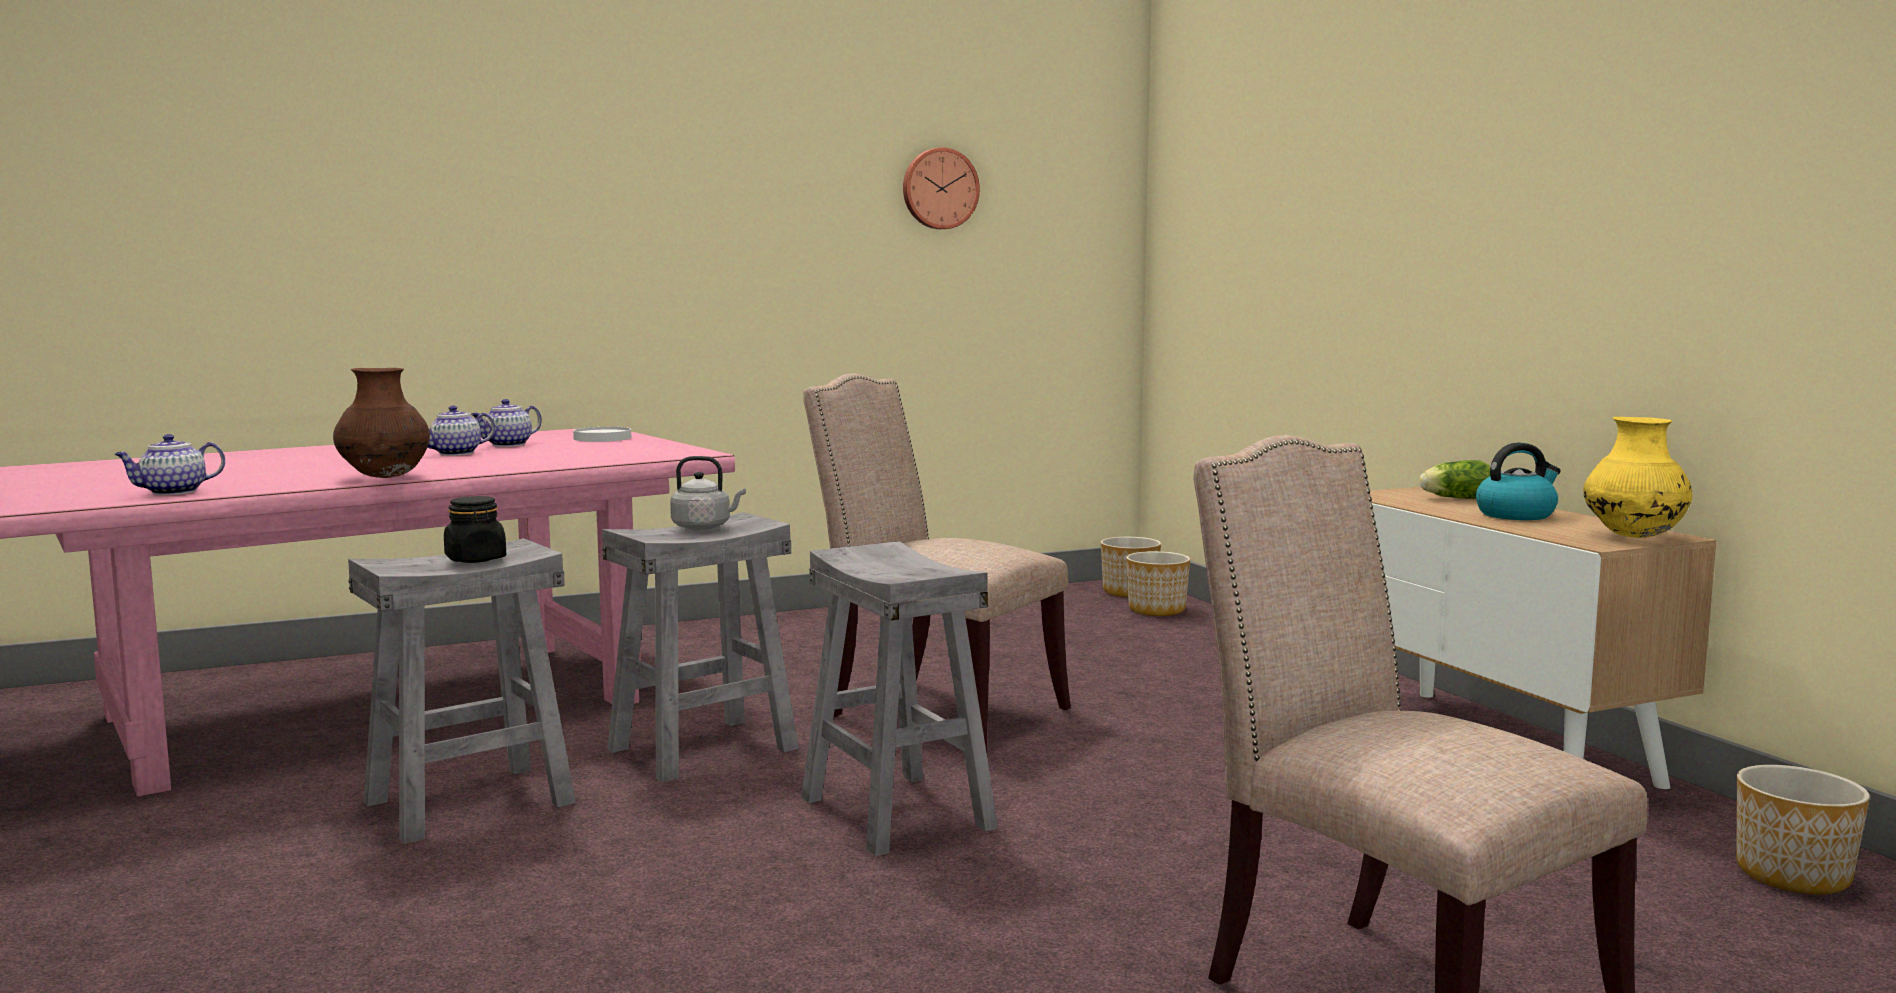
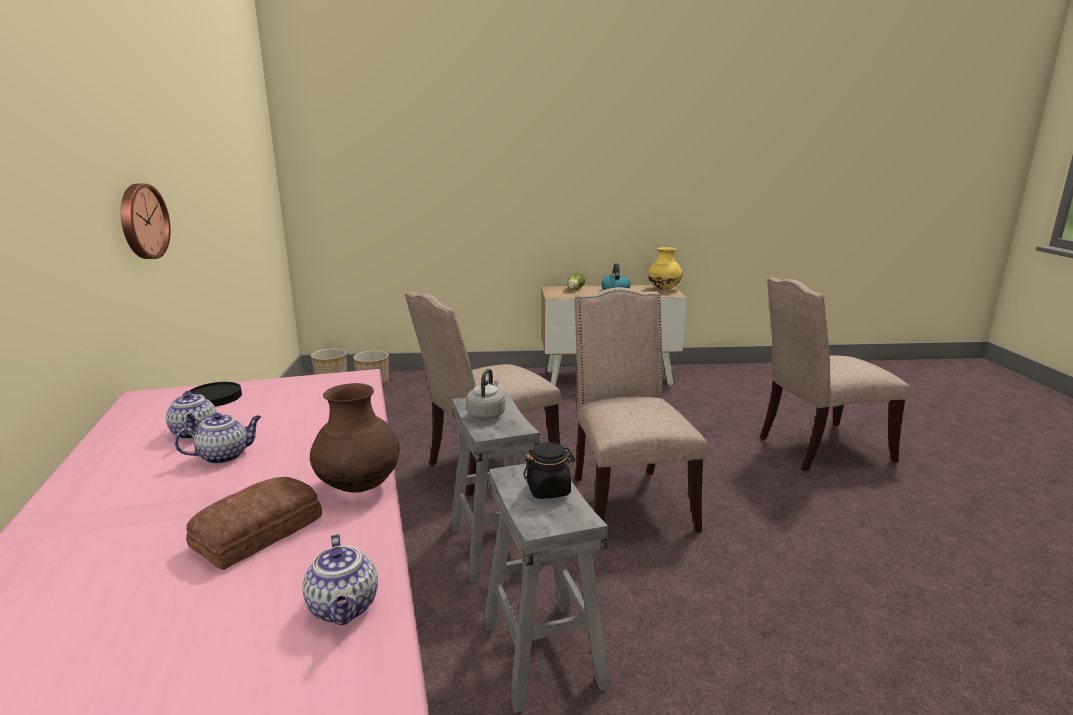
camera: 70 degrees left, 10 degrees up
(300, 472) = (260, 533): none -> bread
(455, 453) = (225, 456): teapot -> teapot turned 105 degrees counterclockwise
(603, 438) = (215, 397): white plate -> black plate
(898, 812) = (627, 500): grey stool -> beige chair
(939, 189) = (219, 151): wall clock -> wall clock (142, 221)
(1794, 876) = (733, 376): planter -> none

